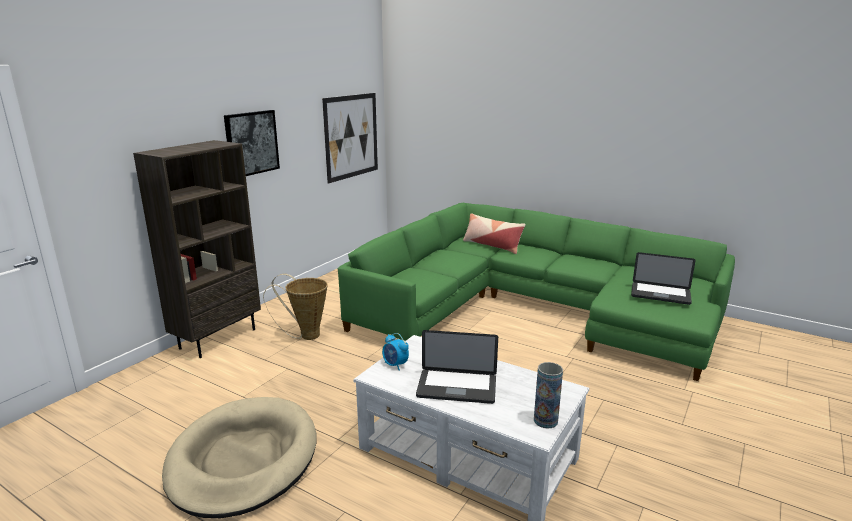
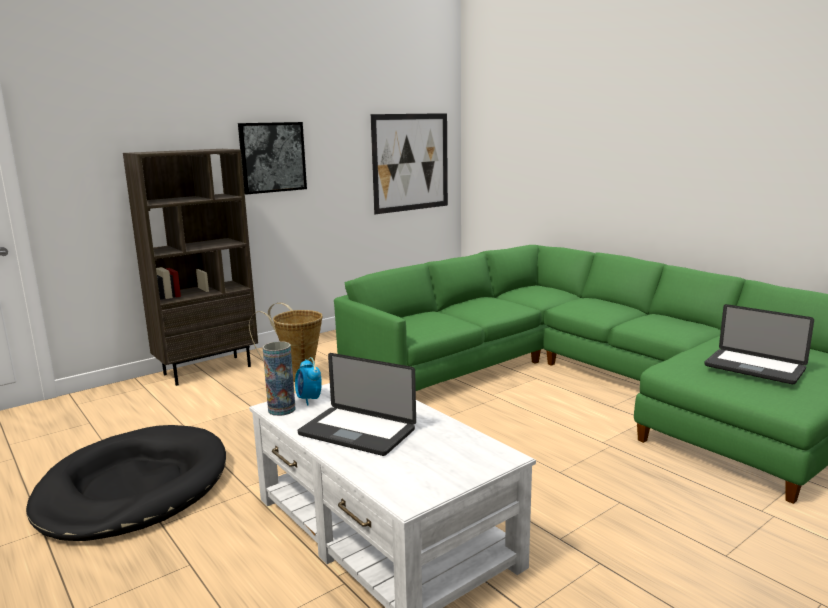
camera: 20 degrees right, 5 degrees down
(243, 459) = (134, 488): beige dog bed -> black dog bed
(492, 245) = (556, 297): pillow -> none
(545, 420) = (434, 486): vase -> vase (281, 409)

